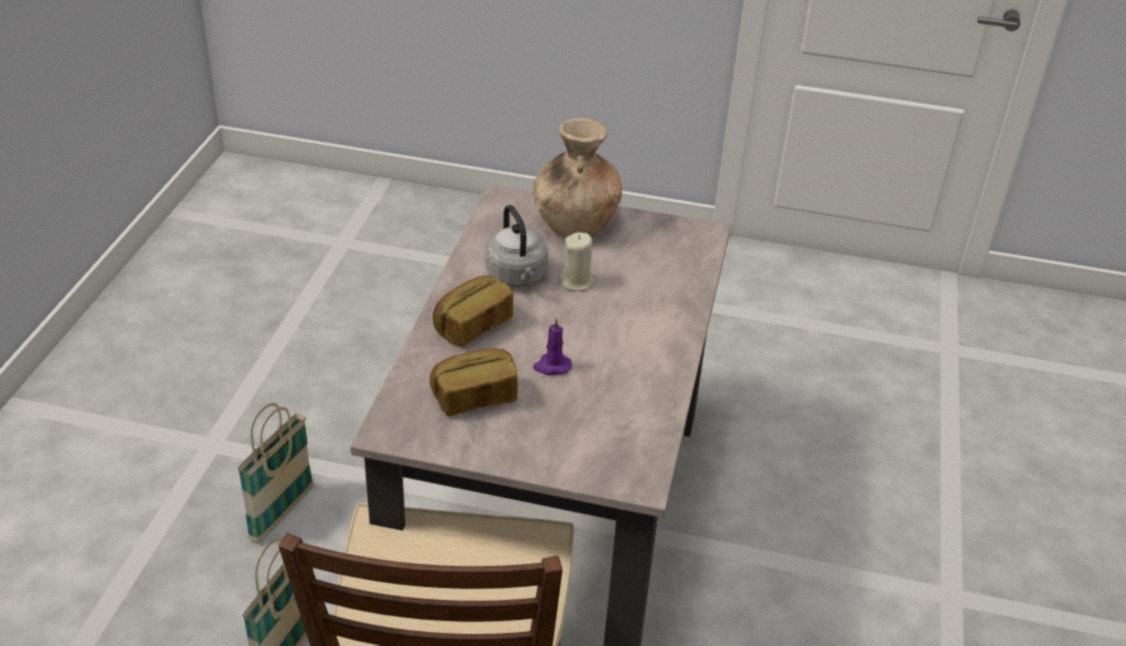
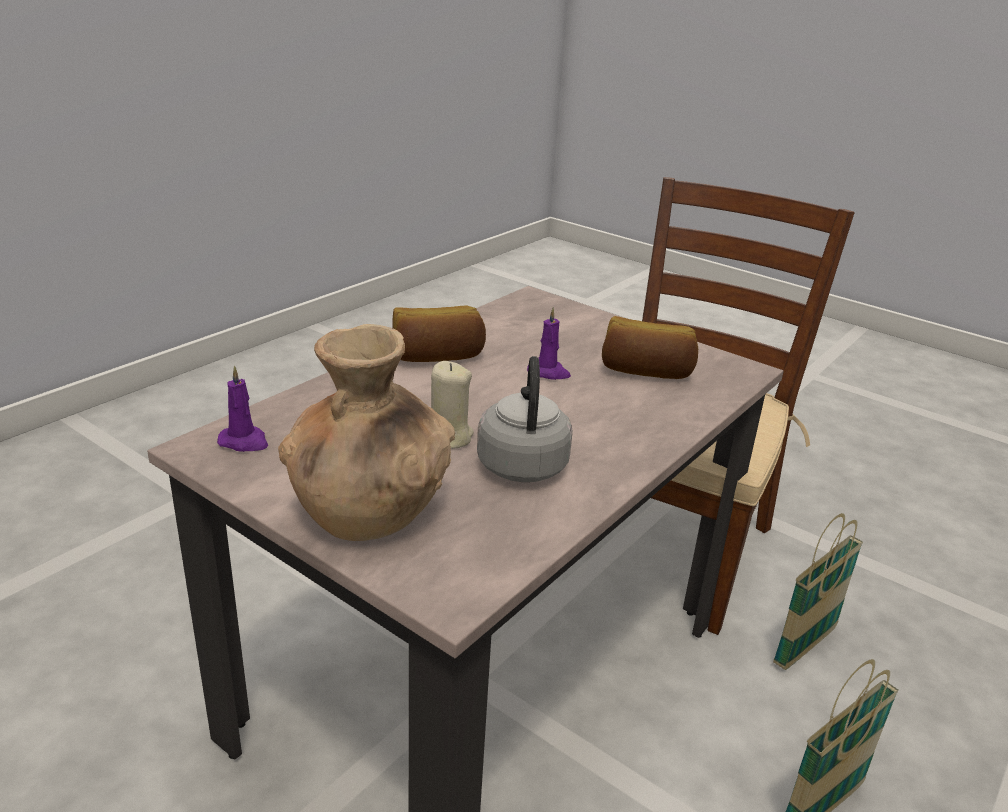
camera: 155 degrees left, 10 degrees down
(472, 325) = (617, 427): bread -> bread (437, 356)
(687, 242) = (244, 442): none -> purple candle

